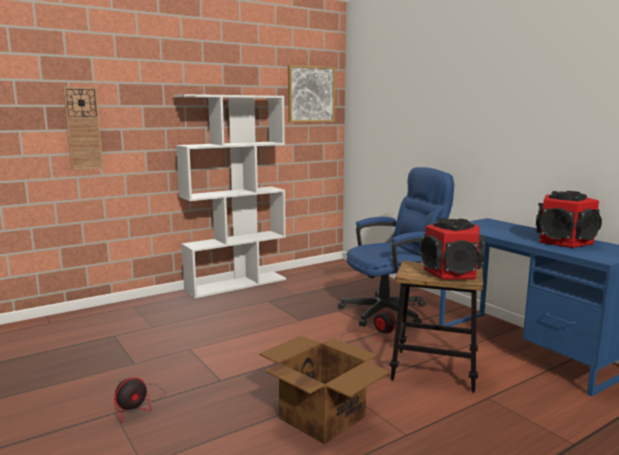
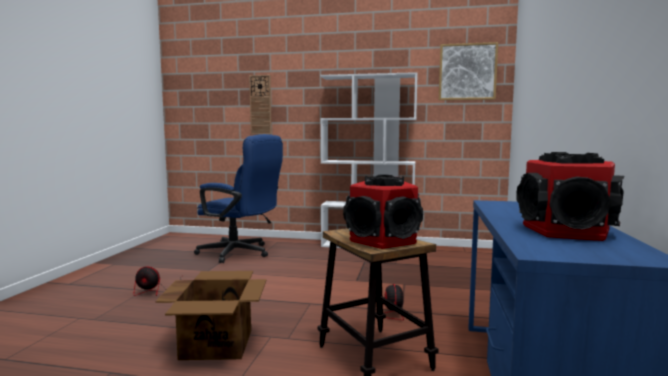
camera: 45 degrees right, 5 degrees down
(393, 310) = (454, 299): blue office chair -> blue office chair (240, 253)

